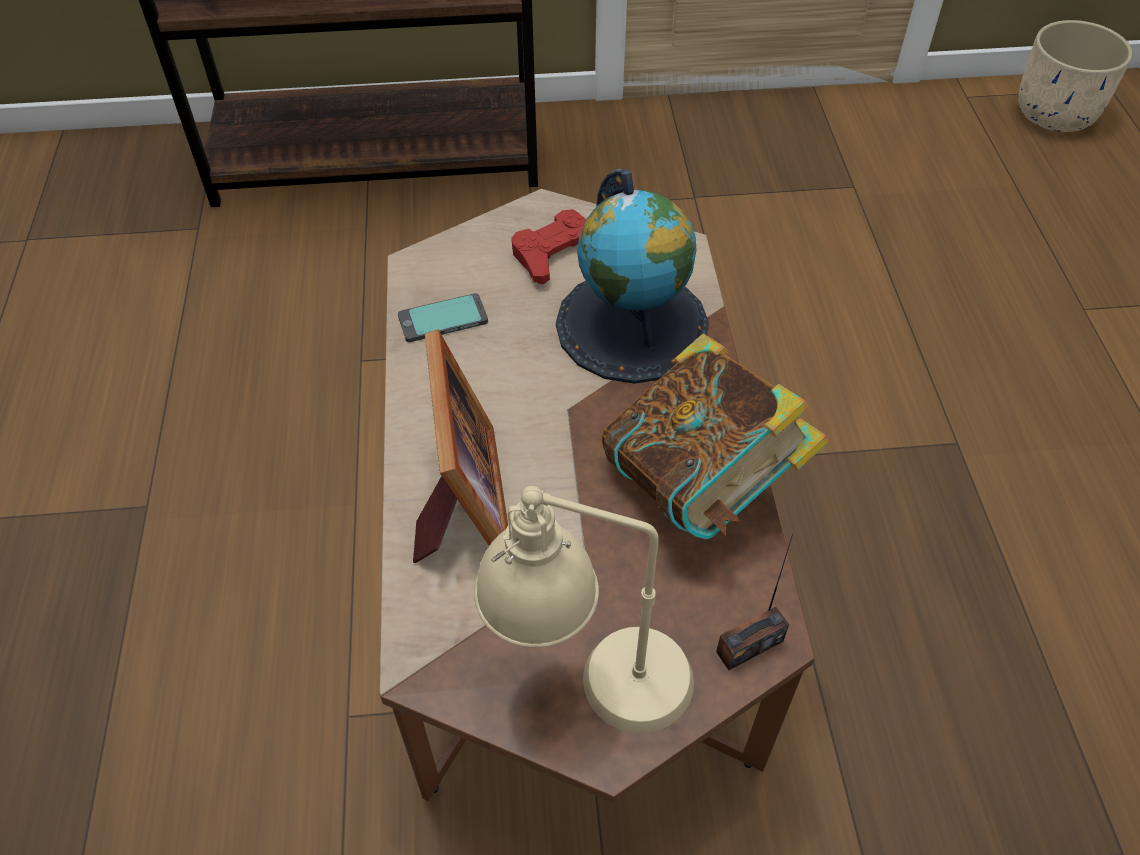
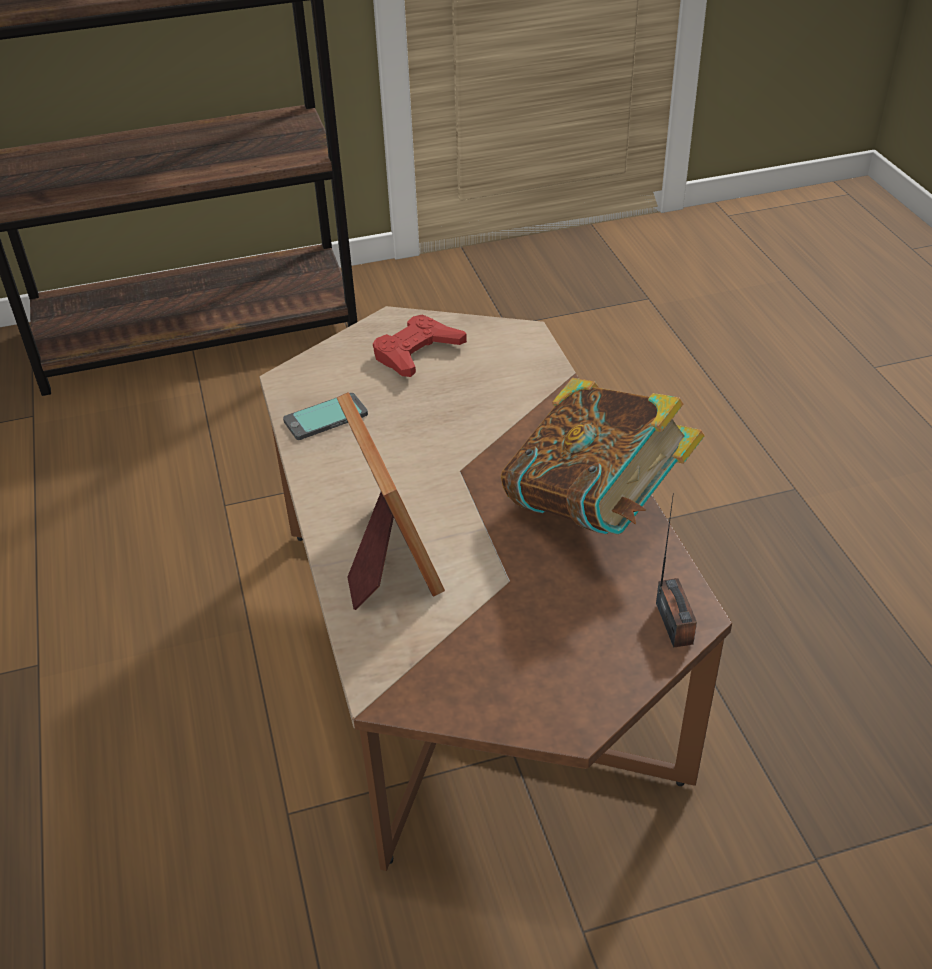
camera: 10 degrees left, 10 degrees down
(588, 680) = (540, 673): beige table lamp -> none
(632, 325) = (499, 398): globe -> none
(749, 646) = (673, 623): radio -> radio turned 60 degrees counterclockwise
(1055, 113) = (807, 219): beige planter -> none

